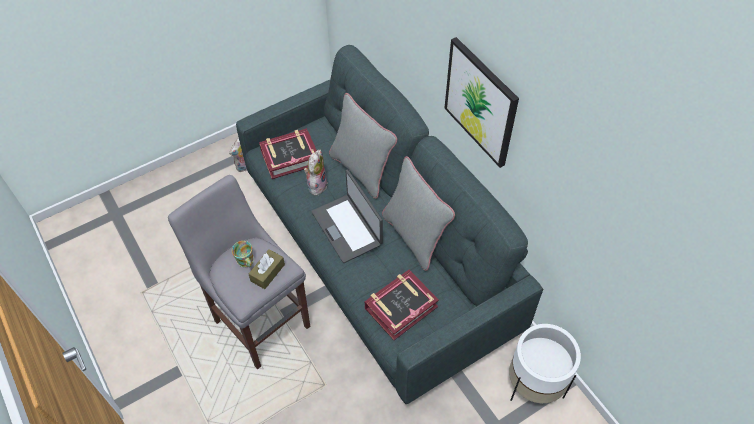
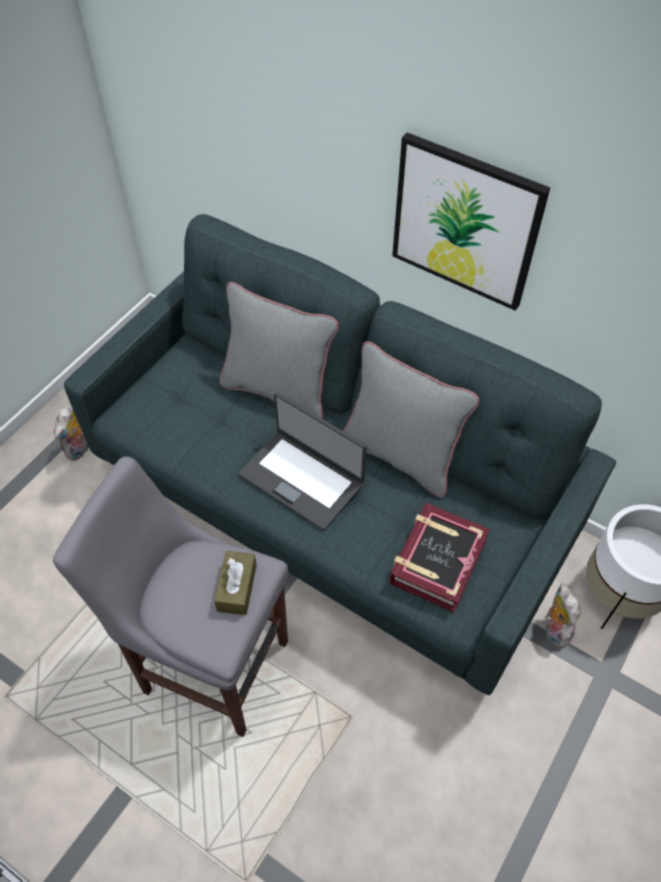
camera: 25 degrees left, 0 degrees up
(246, 262) = (194, 584): mug -> none
(290, 157) = (165, 408): book -> none
(316, 184) = (224, 433): plush toy -> plush toy (554, 628)

